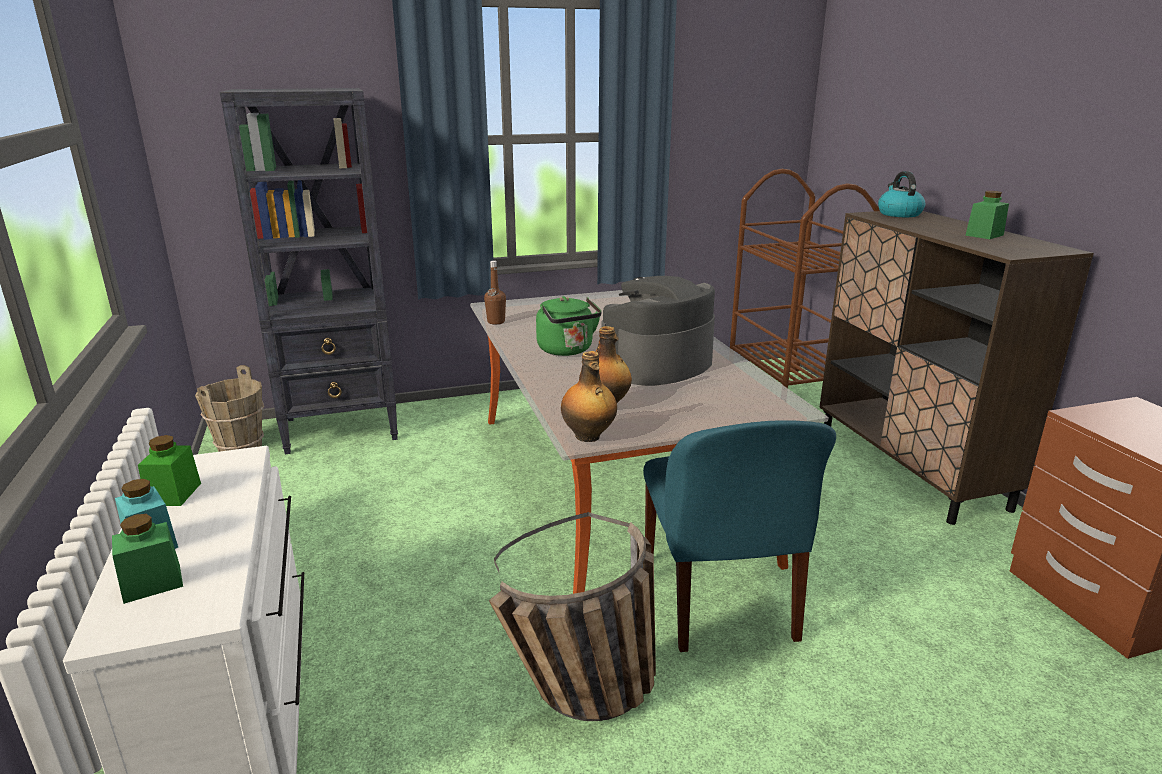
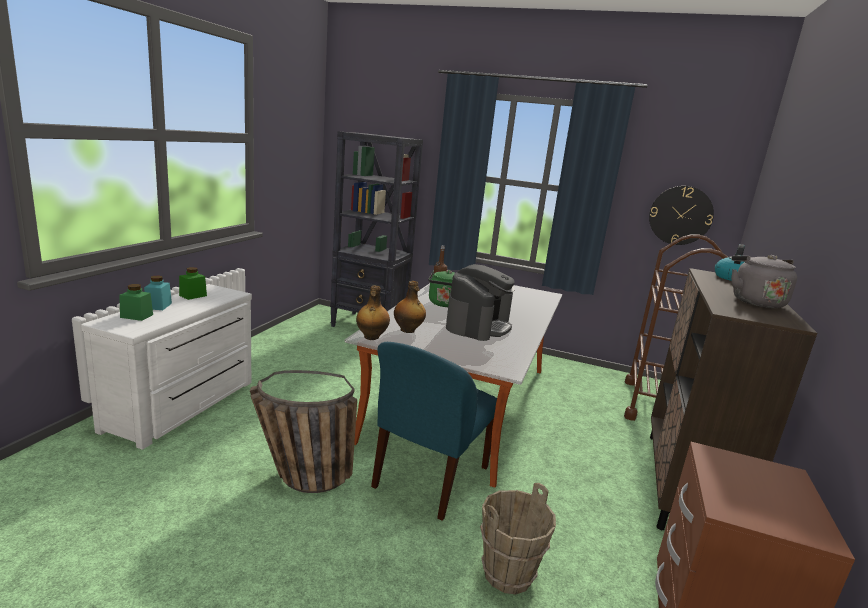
camera: 35 degrees right, 5 degrees down
(241, 447) = (319, 317): brown bucket -> brown bucket (508, 574)
(657, 365) = (478, 325): coffee machine -> coffee machine turned 120 degrees clockwise
(744, 148) = (680, 215): none -> wall clock
(984, 235) = (754, 301): green jar -> grey kettle

